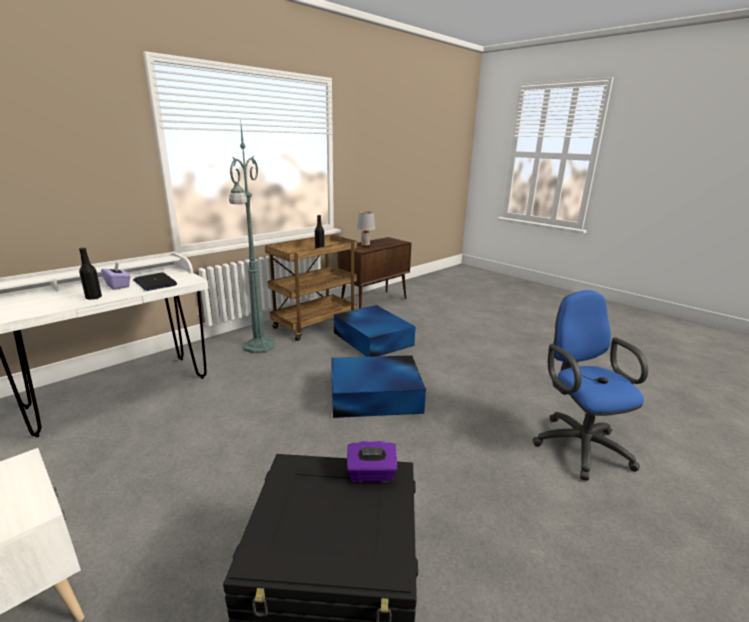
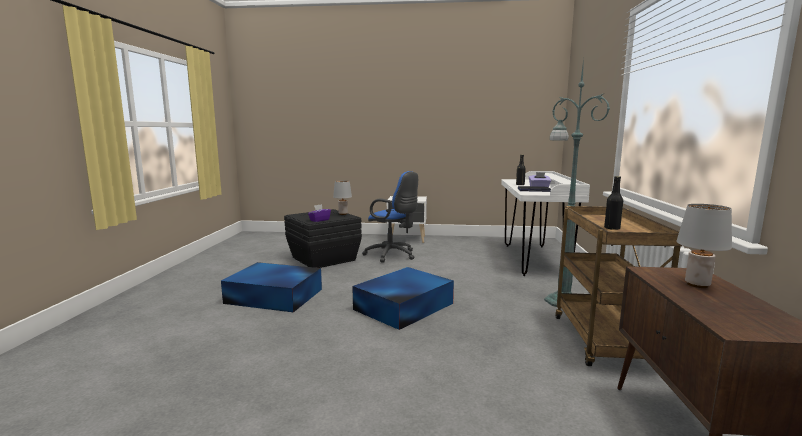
camera: 140 degrees right, 10 degrees down
(278, 494) = (343, 214): none -> grey table lamp
(372, 338) = (510, 354): blue storage box -> blue storage box (275, 296)
(577, 444) = (214, 333): blue office chair -> blue office chair (393, 255)

